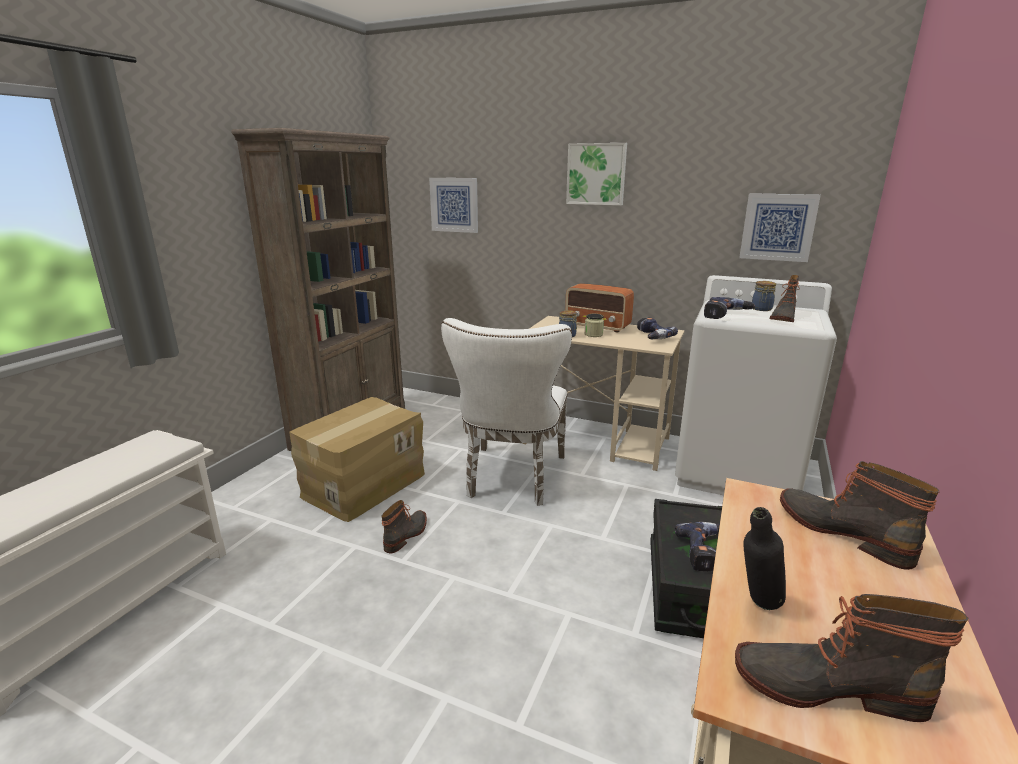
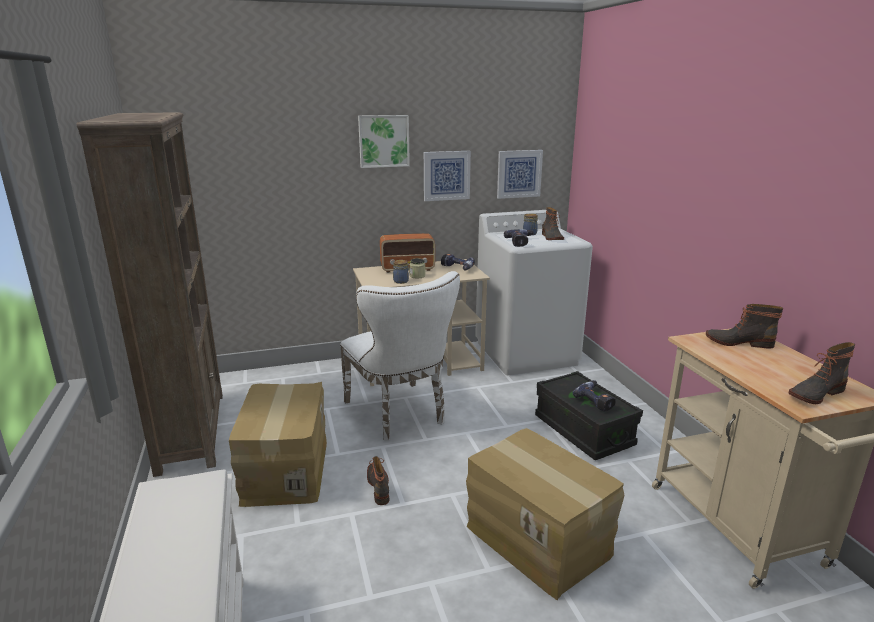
camera: 40 degrees left, 0 degrees up
(454, 205) = (240, 176): picture -> picture (446, 175)
(468, 676) = (539, 539): none -> cardboard box
(756, 608) = (764, 381): black bottle -> none

